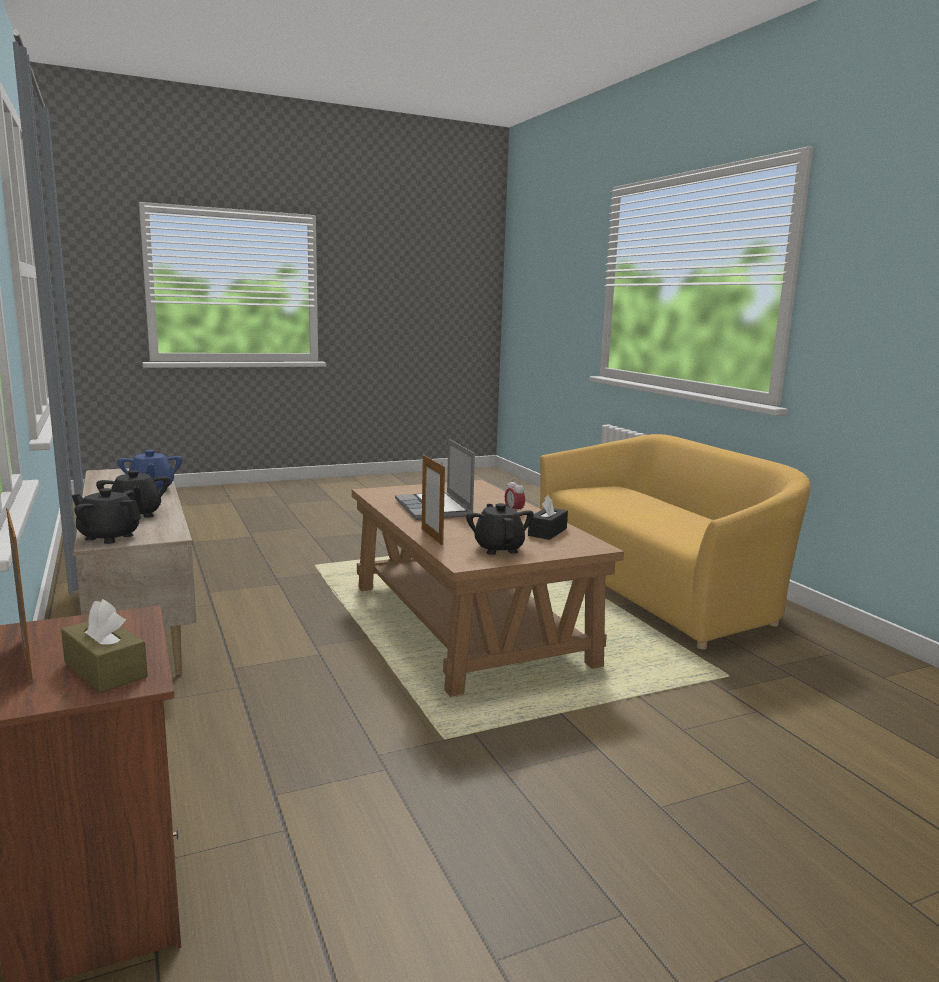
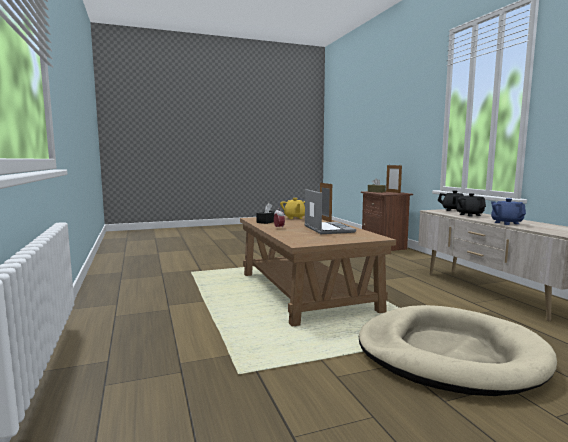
camera: 175 degrees left, 5 degrees down
(332, 553) = (448, 354): none -> beige dog bed
(499, 548) = (294, 218): black teapot -> yellow teapot
(658, 586) = (151, 314): yellow sofa -> none

